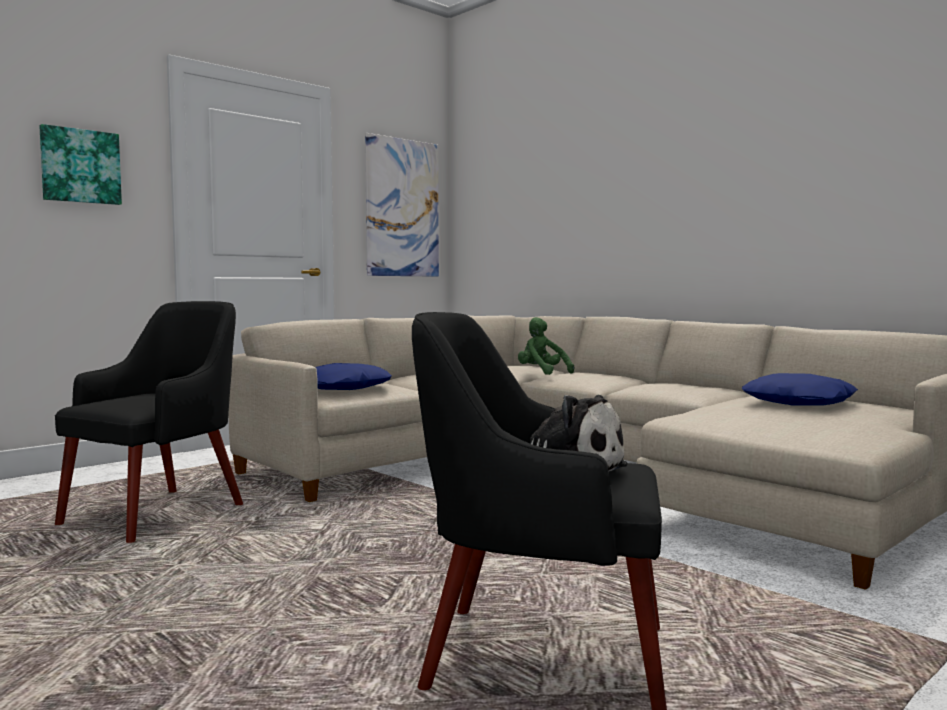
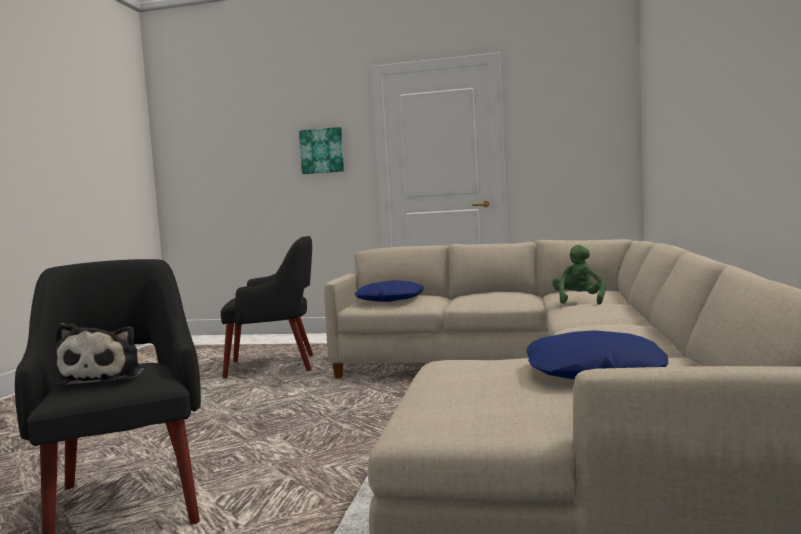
camera: 55 degrees right, 0 degrees up
(402, 208) = (579, 139): picture -> none

